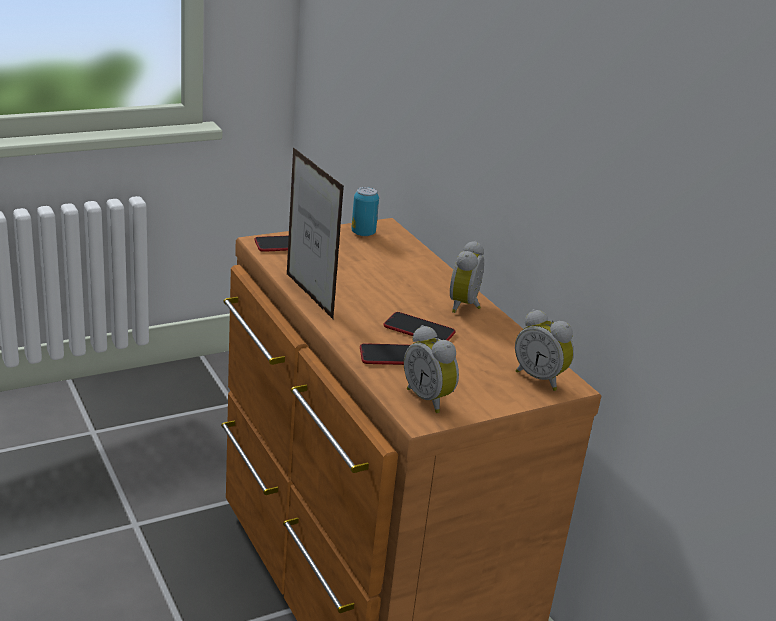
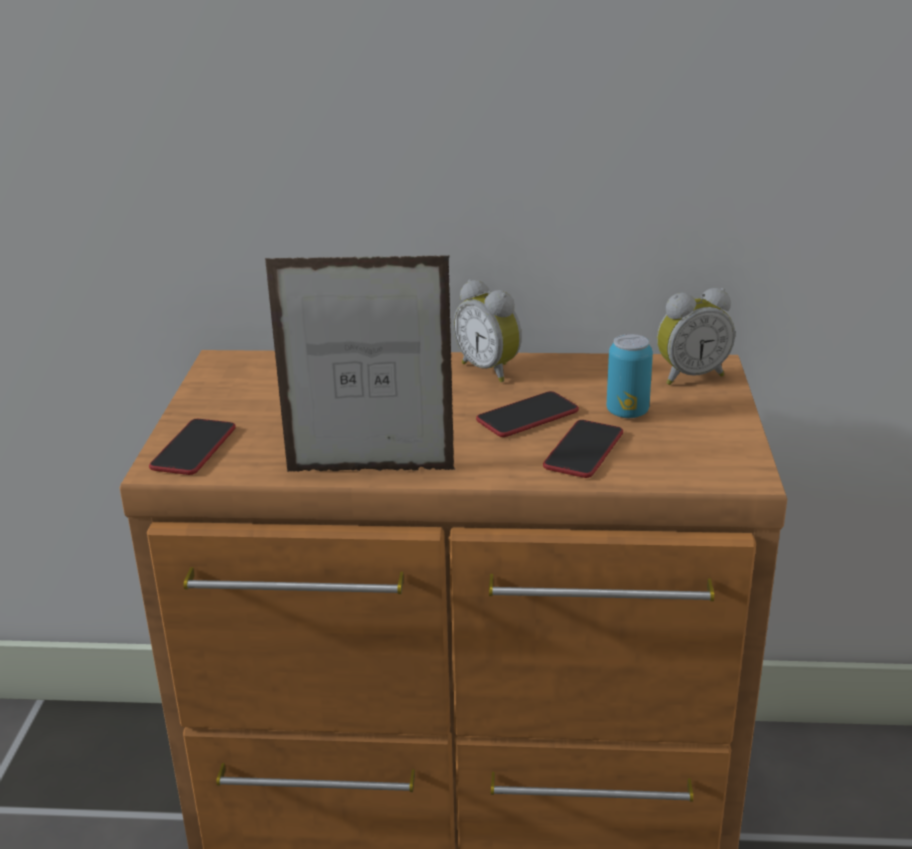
camera: 55 degrees left, 0 degrees up
(363, 233) = (225, 381): can -> can (627, 412)
(429, 399) = (701, 456): alarm clock -> none

